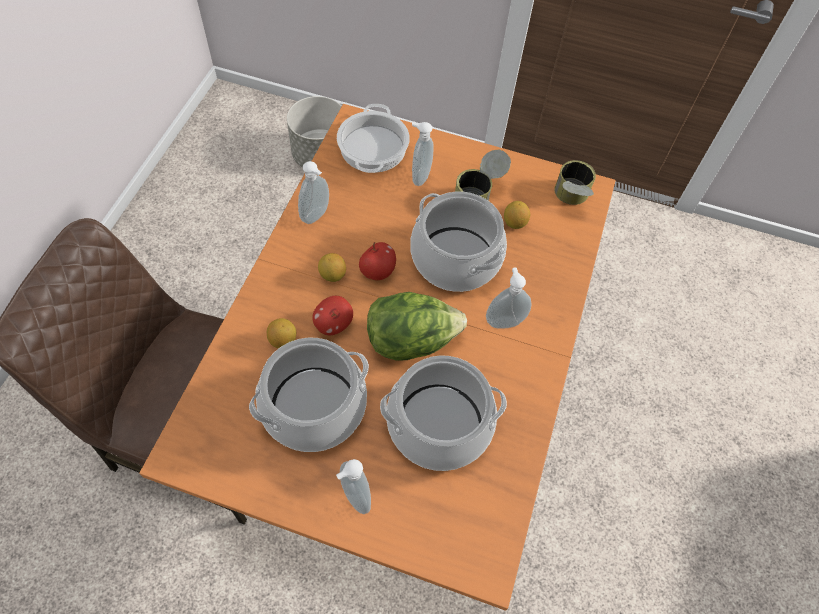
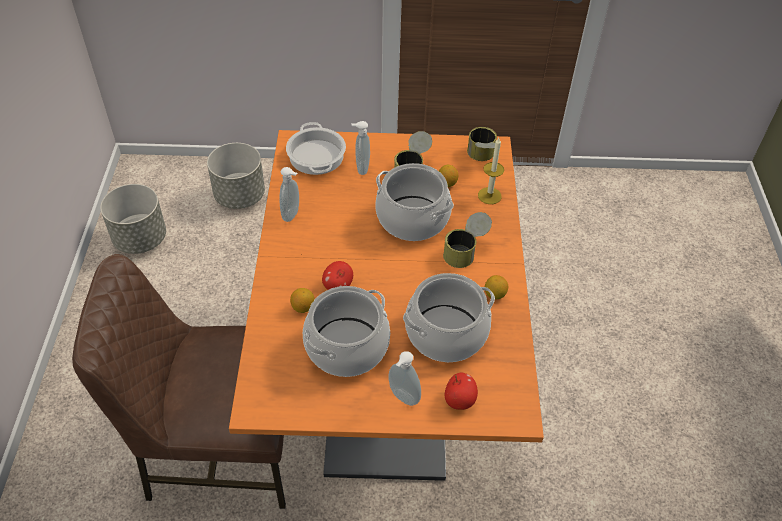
camera: 15 degrees left, 10 degrees down
(204, 178) = (141, 238): none -> grey planter
(332, 275) = (322, 253): lemon -> lemon (495, 294)
(377, 271) = (356, 242): apple -> apple (459, 400)
(411, 340) = (402, 282): lettuce -> none
(504, 320) = (466, 251): soap dispenser -> can
(561, 253) = (489, 195): none -> candle

